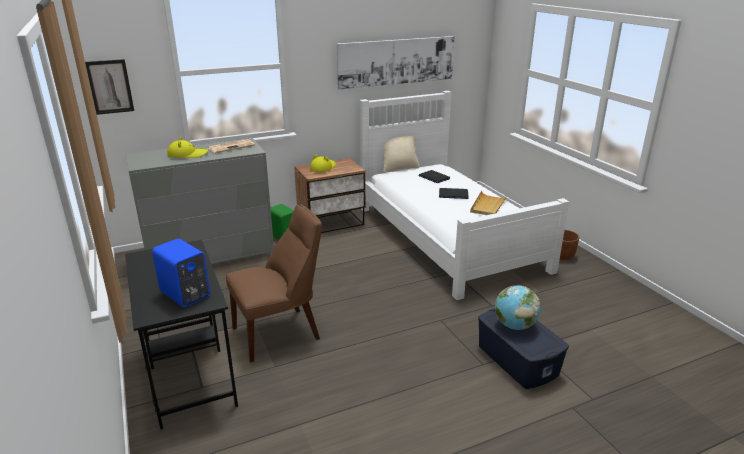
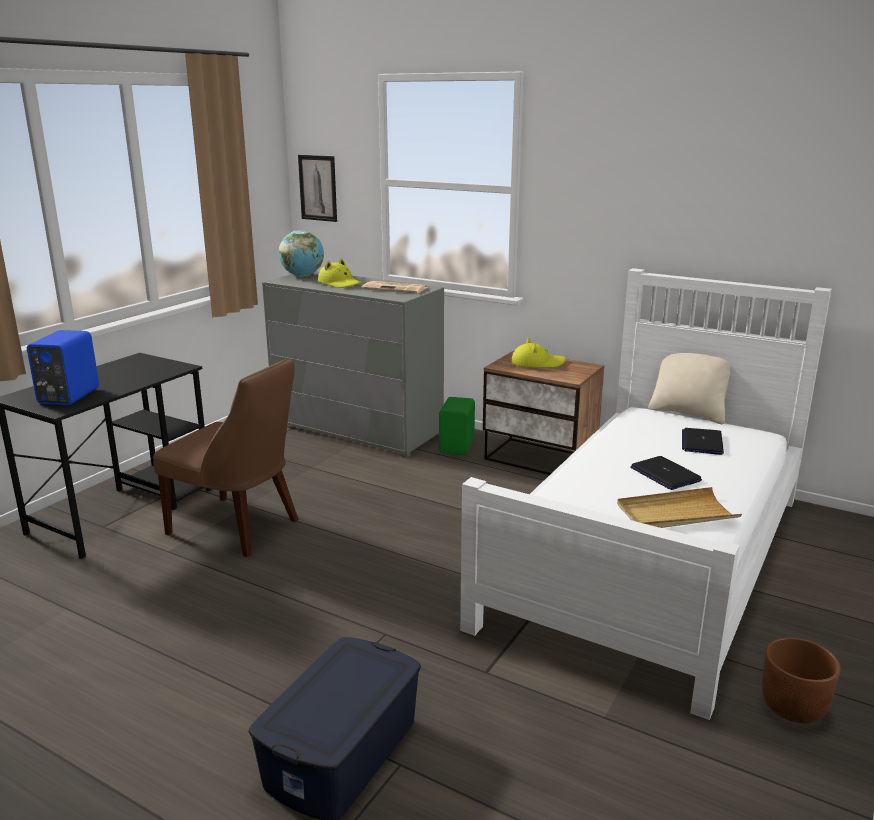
camera: 55 degrees right, 5 degrees down
(396, 61) = (718, 211): picture -> none
(514, 325) = (346, 682): globe -> globe (302, 276)

